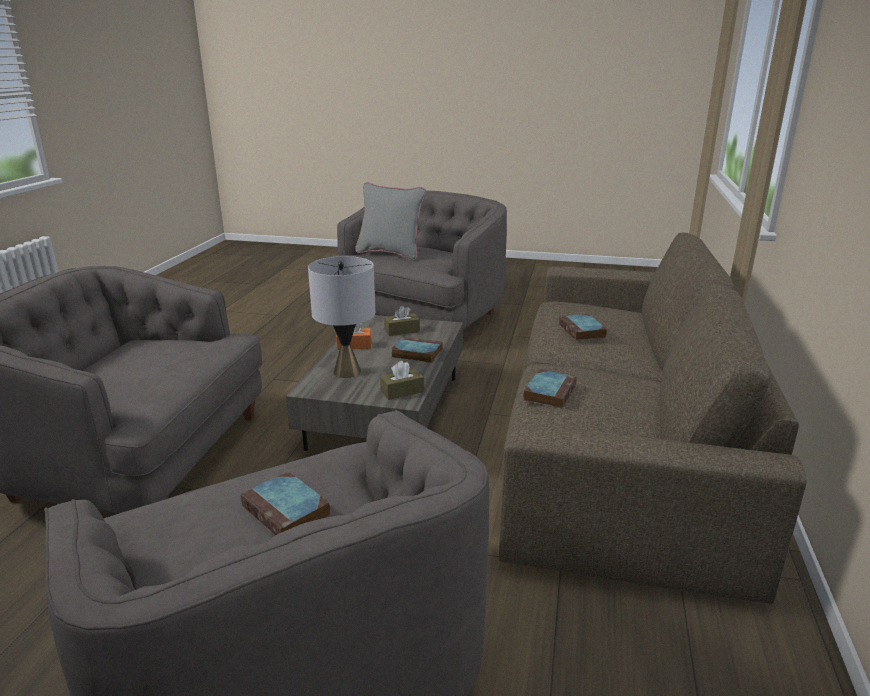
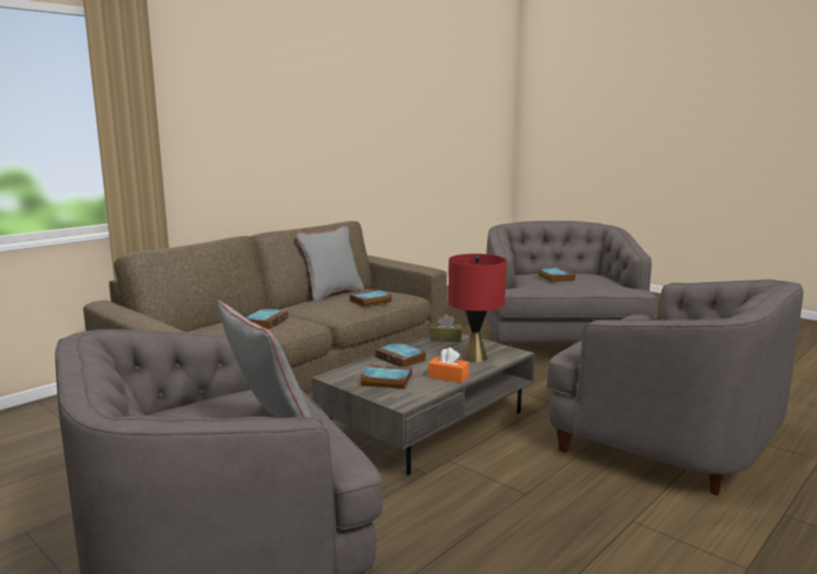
camera: 150 degrees left, 10 degrees down
(346, 371) = (475, 358): grey table lamp -> red table lamp
(402, 331) = (385, 381): brown tissue box -> book
(659, 420) = (332, 294): none -> grey pillow

